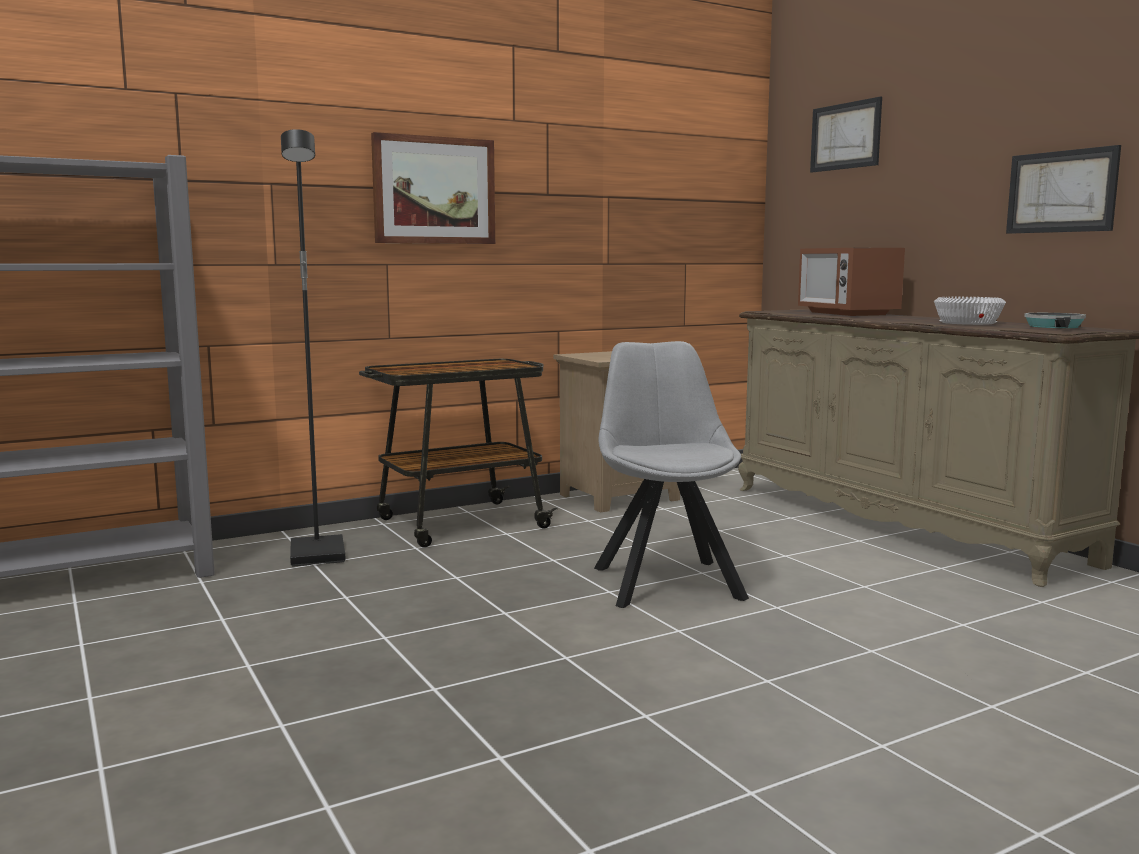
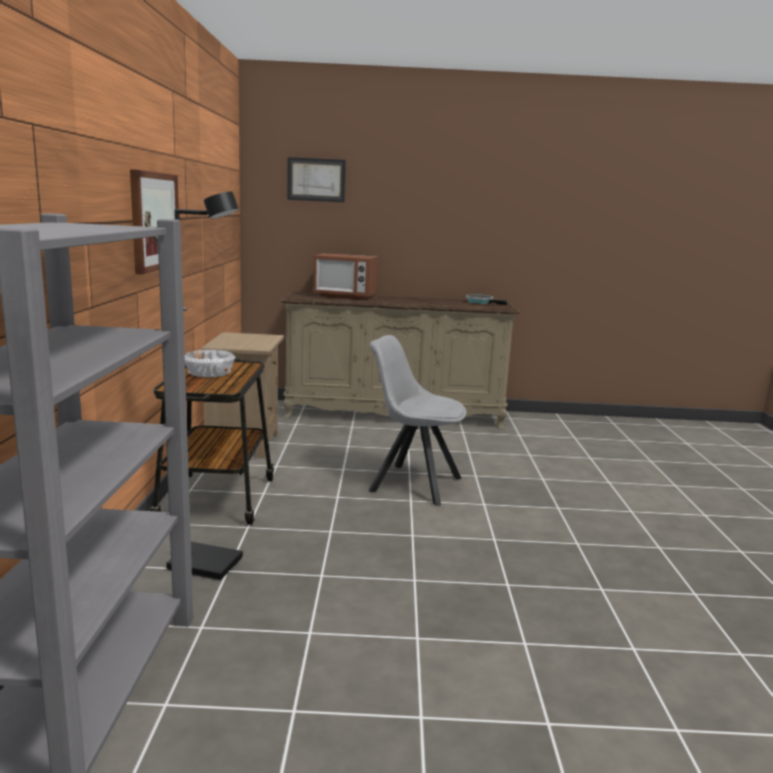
camera: 60 degrees left, 5 degrees up
(967, 323) = (441, 302): white bowl -> white bowl (209, 373)
(1061, 191) = (464, 232): picture -> none

